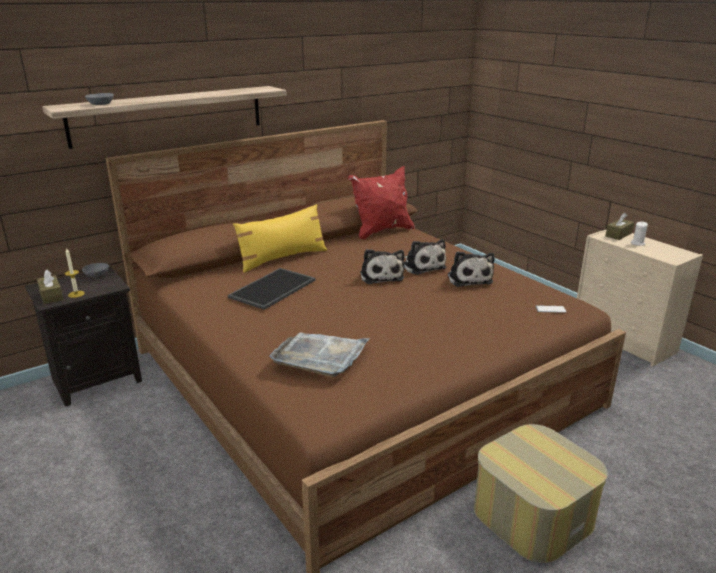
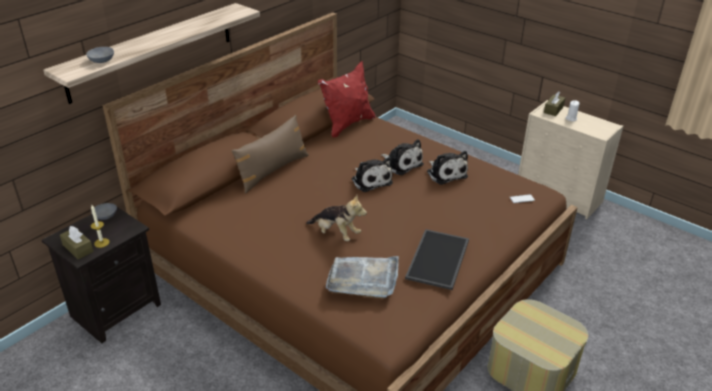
camera: 15 degrees left, 10 degrees up
(273, 289) = (284, 210): tray -> tray (439, 260)
(282, 258) = (272, 171): yellow pillow -> brown pillow
(315, 315) = (336, 234): none -> plush toy

